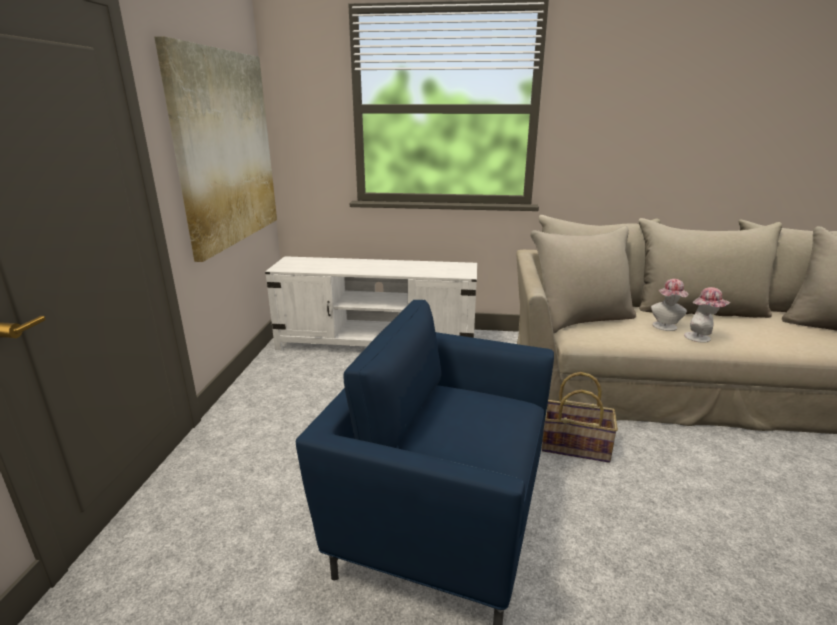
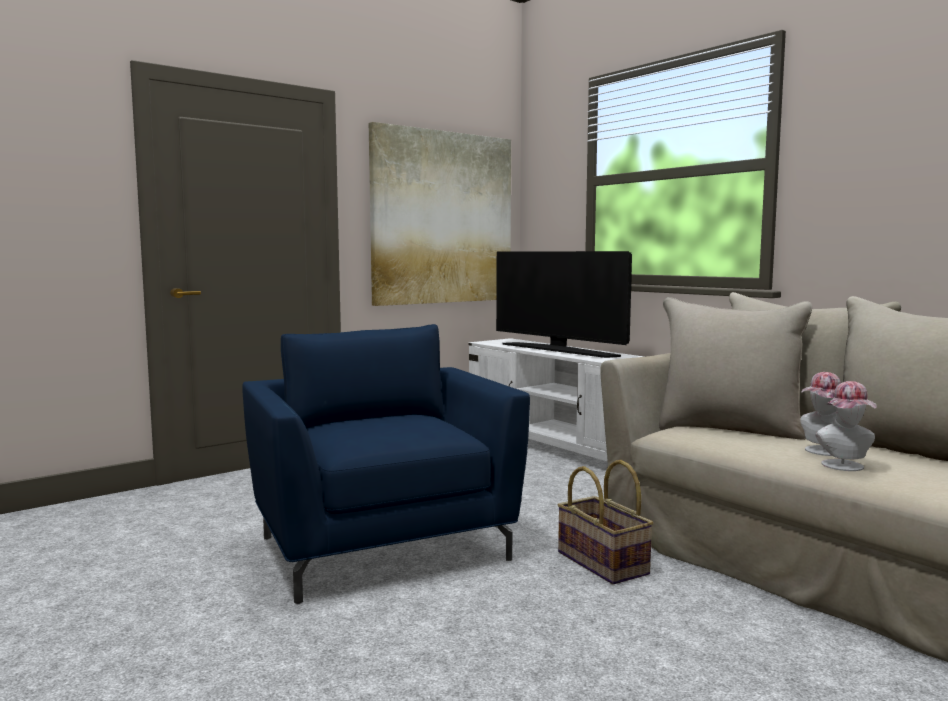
camera: 45 degrees right, 15 degrees down
(369, 267) = (559, 350): none -> television

